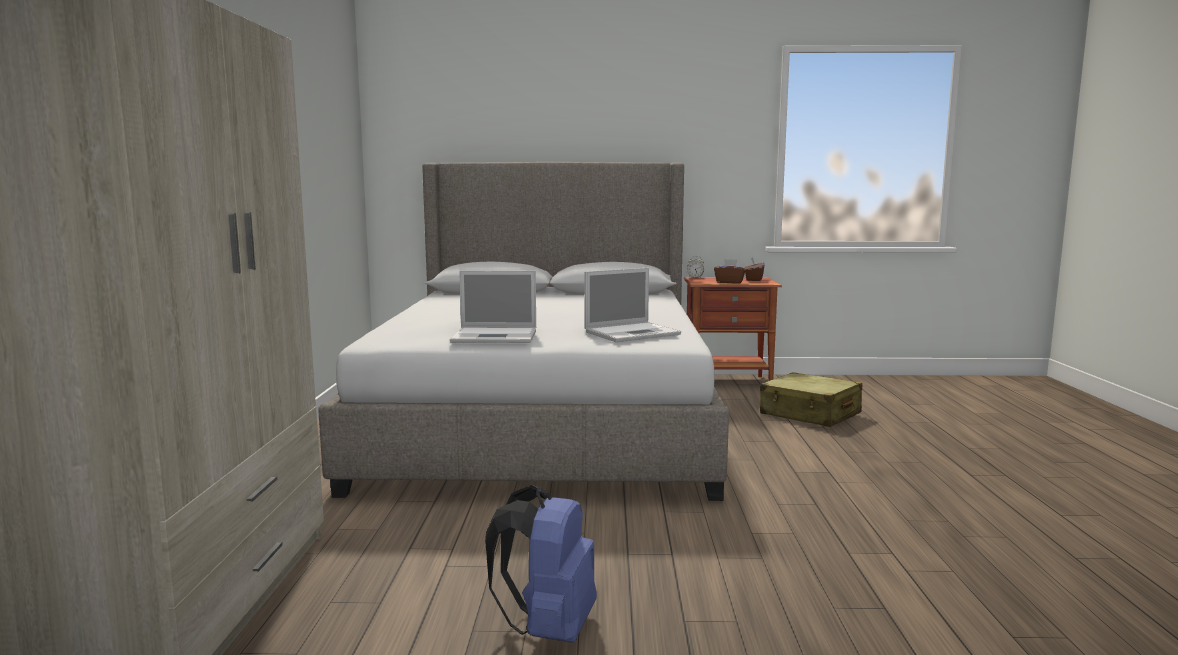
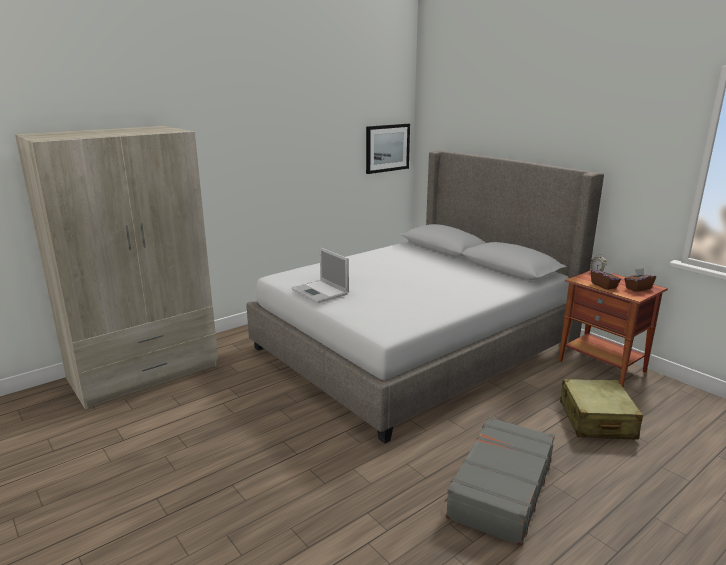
camera: 50 degrees right, 10 degrees up
(347, 162) = (387, 148): none -> picture
(548, 628) = (193, 452): blue backpack -> none
(633, 333) = (386, 314): laptop -> none
(873, 481) = (500, 488): none -> grey suitcase

